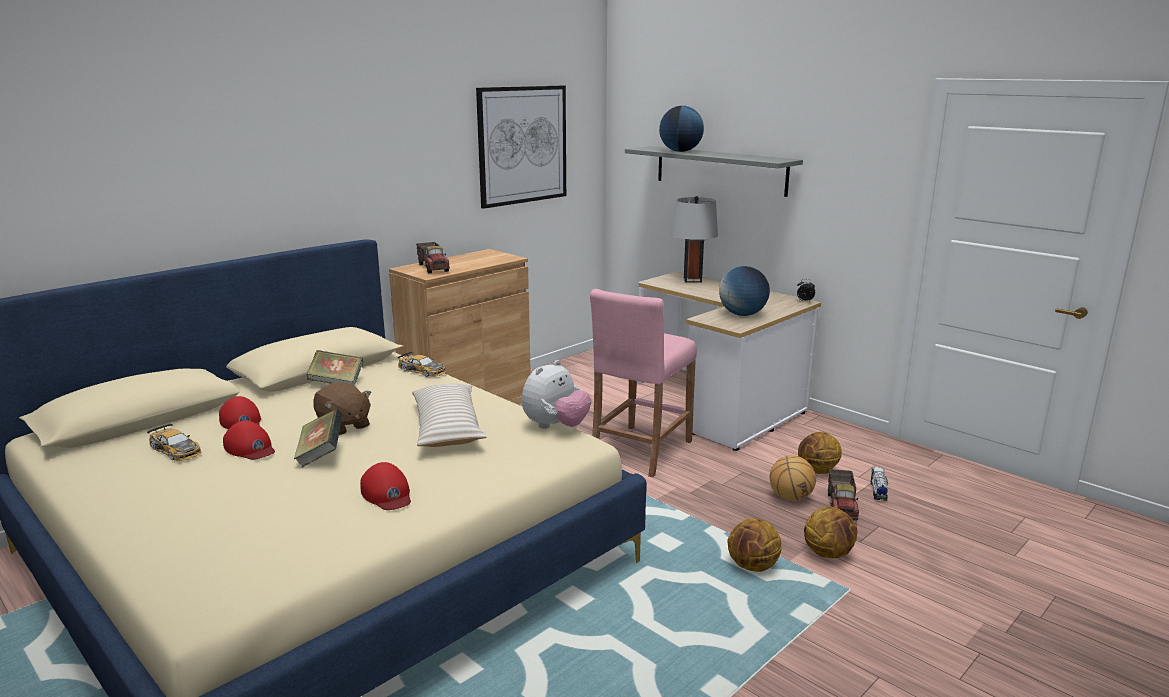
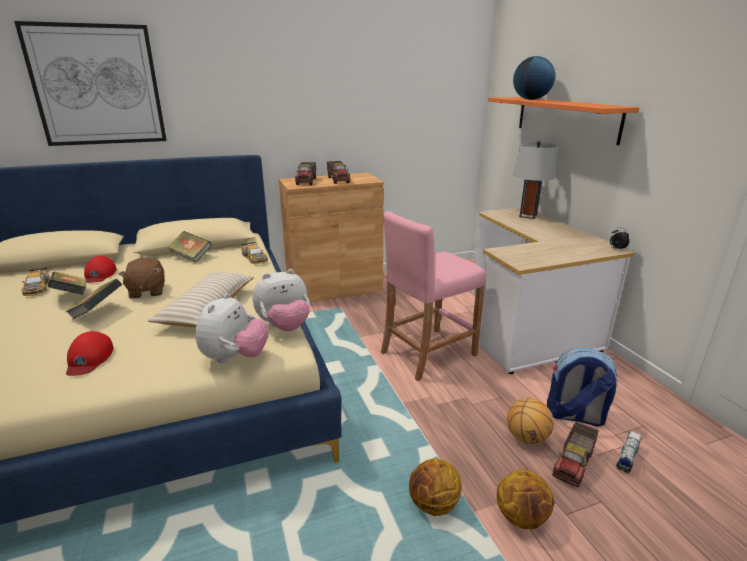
camera: 25 degrees right, 5 degrees up
(250, 448) = (72, 296): red cap -> book
(470, 262) = (338, 180): none -> toy truck
(522, 145) = (404, 91): picture -> picture (97, 86)
(544, 460) = (235, 358): none -> plush toy
(720, 170) = (565, 118): grey shelf -> orange shelf
(742, 314) = (540, 253): globe -> none
(817, 471) = (574, 416): basketball -> backpack

